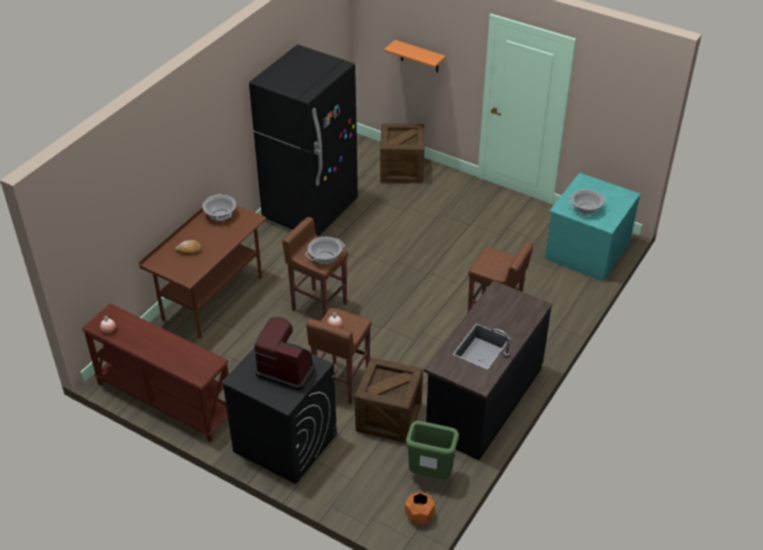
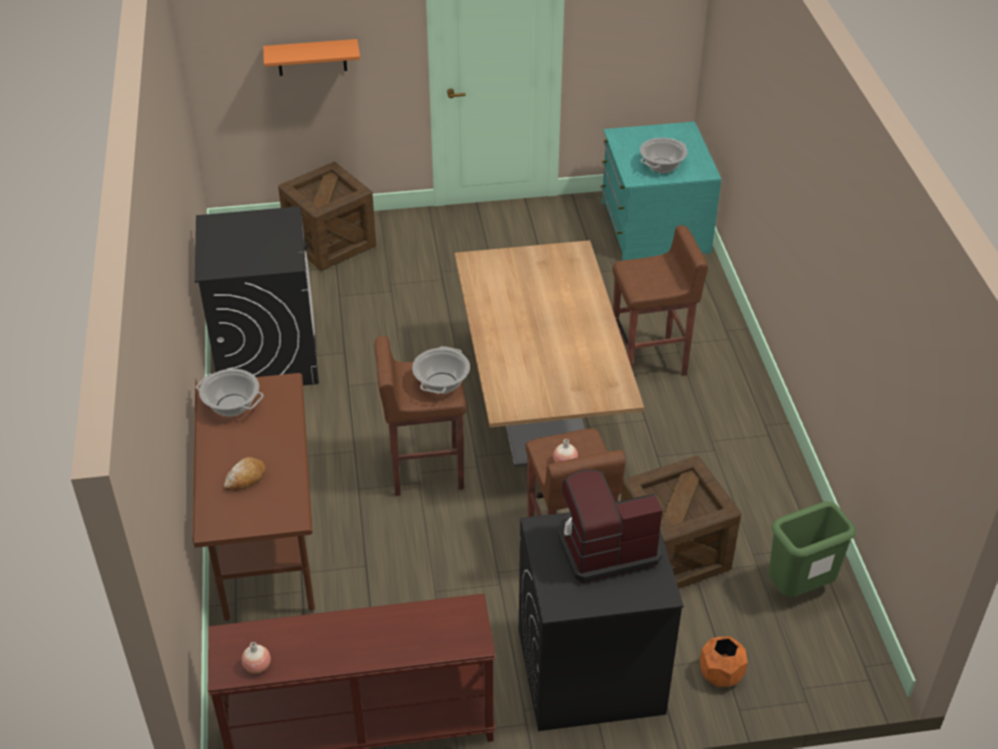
camera: 40 degrees left, 0 degrees up
(310, 210) = (267, 354): black fridge -> black washing machine
(406, 311) = (541, 412): none -> brown dining table
(419, 516) = (846, 646): orange planter -> orange planter (720, 675)
(483, 400) = (750, 463): black counter -> none

